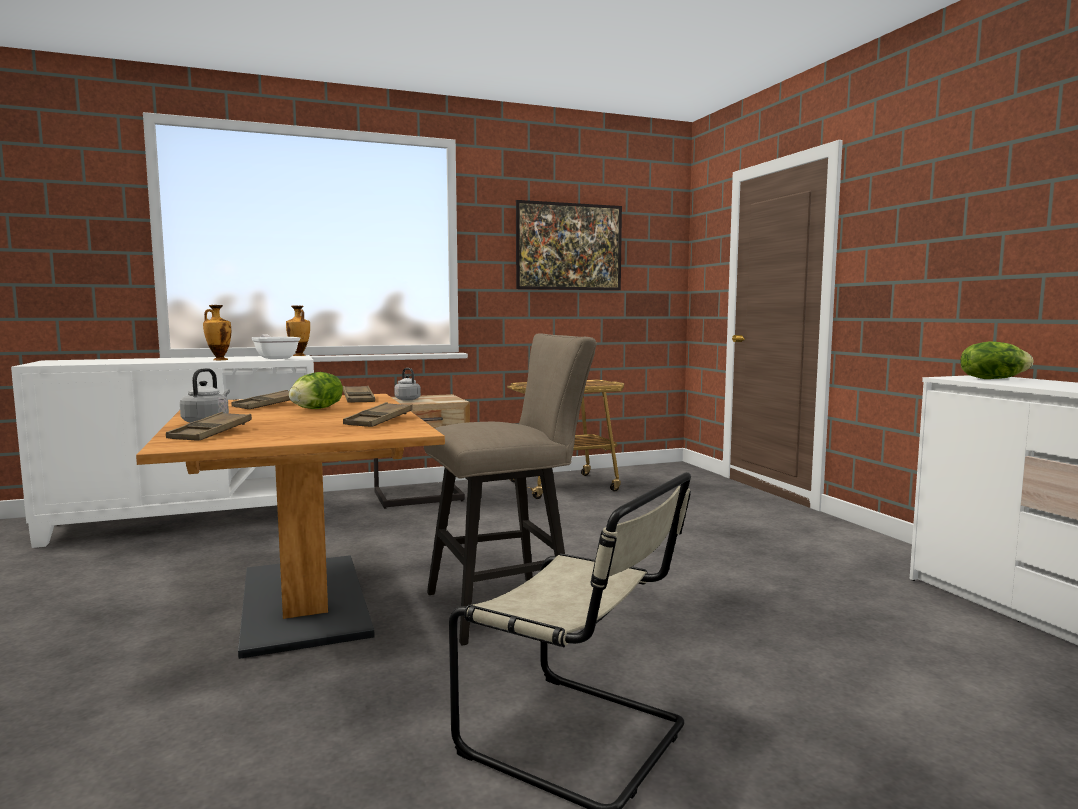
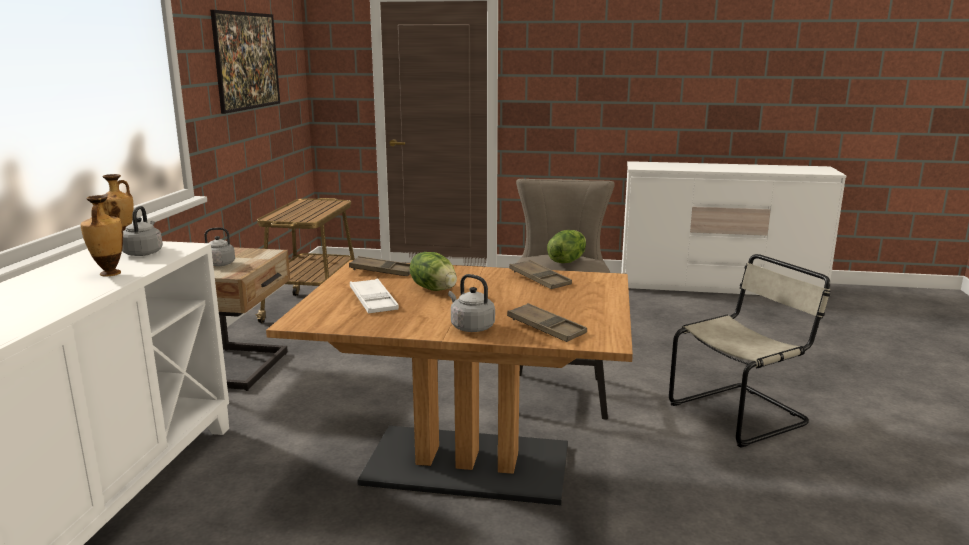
camera: 60 degrees left, 10 degrees up
(268, 405) = (373, 301): brown tray -> white tray
(275, 358) = (144, 252): frying pan -> grey kettle
(992, 379) = (652, 165): lettuce -> lettuce (566, 261)

